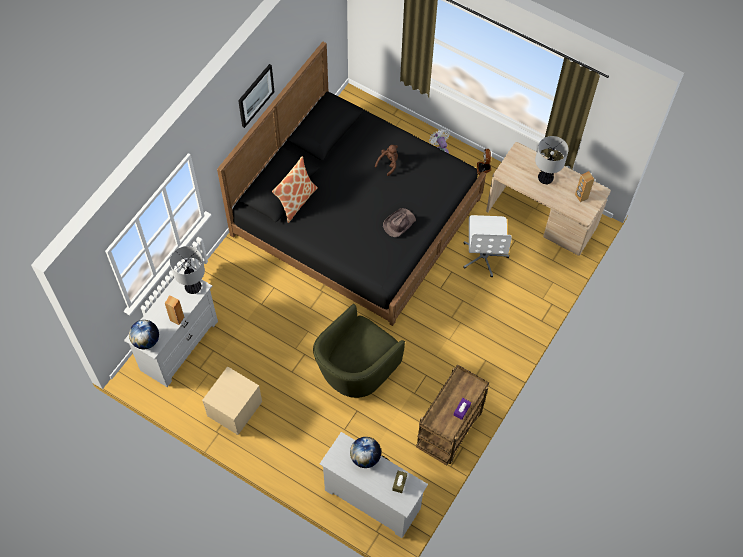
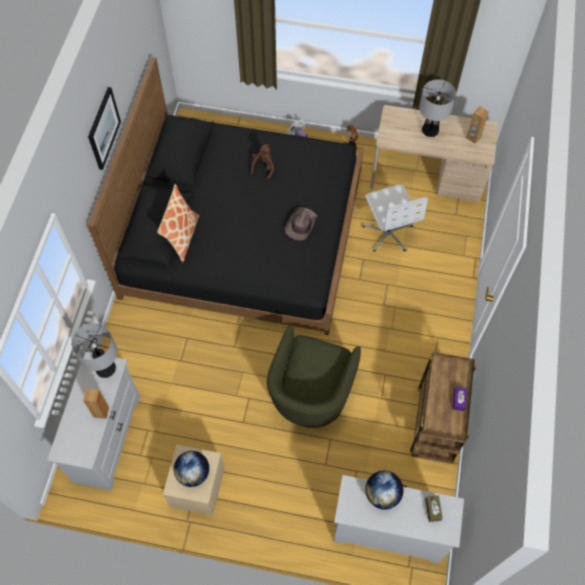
camera: 20 degrees left, 0 degrees up
(146, 340) = (74, 451): globe -> globe (193, 473)

